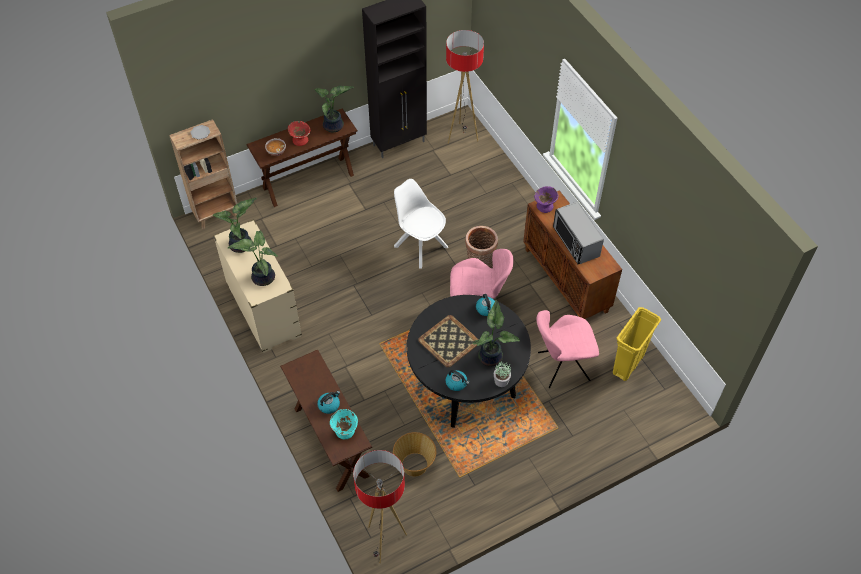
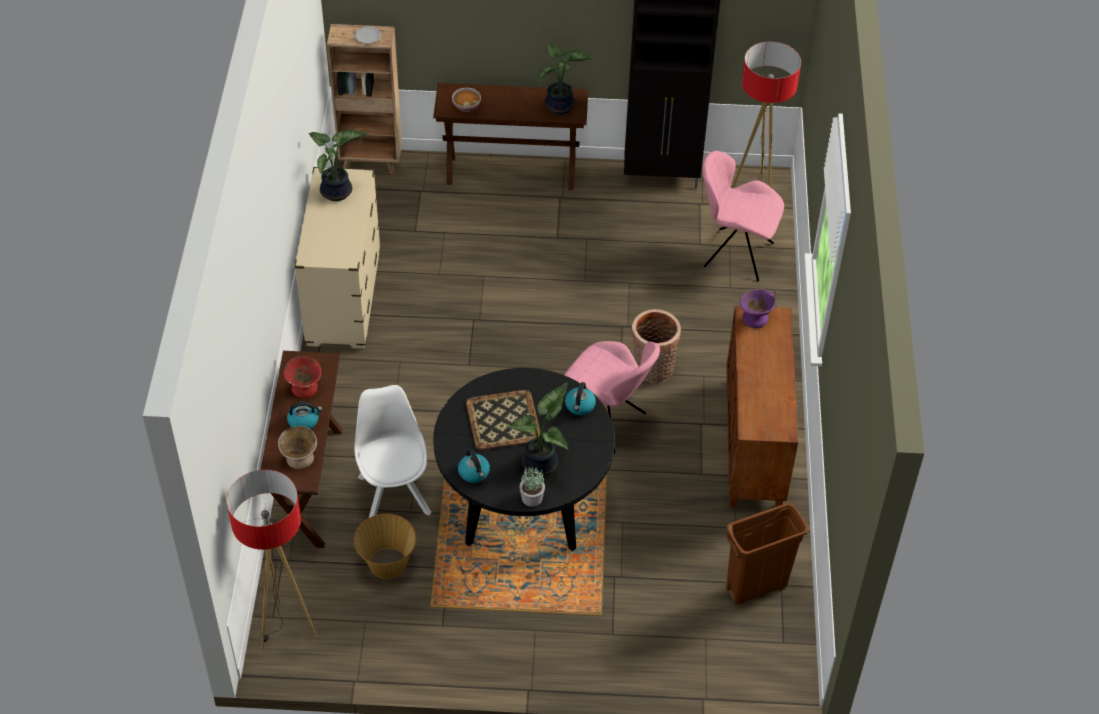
camera: 30 degrees right, 5 degrees down
(262, 277) = (333, 239): potted plant -> none
(300, 140) = (506, 105): red bowl -> red bowl (304, 388)
(345, 430) = (300, 458): turquoise bowl -> beige bowl
(420, 245) = (592, 311): white chair -> white chair (394, 492)
(561, 366) = (663, 544): pink chair -> pink chair (735, 254)
(576, 242) = (761, 380): microwave -> none
(628, 365) = (756, 587): yellow trash can -> brown trash can

